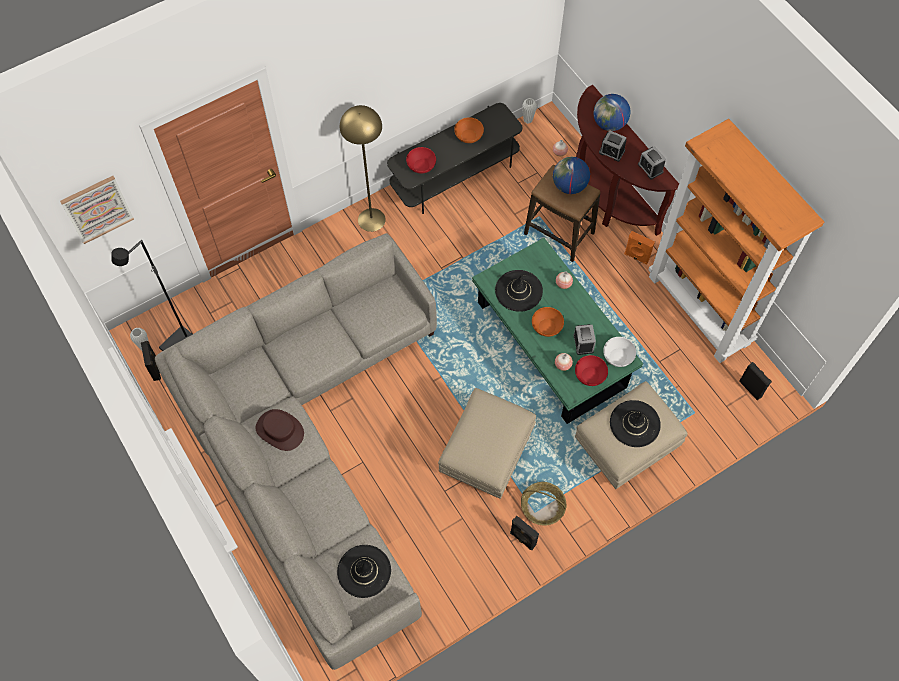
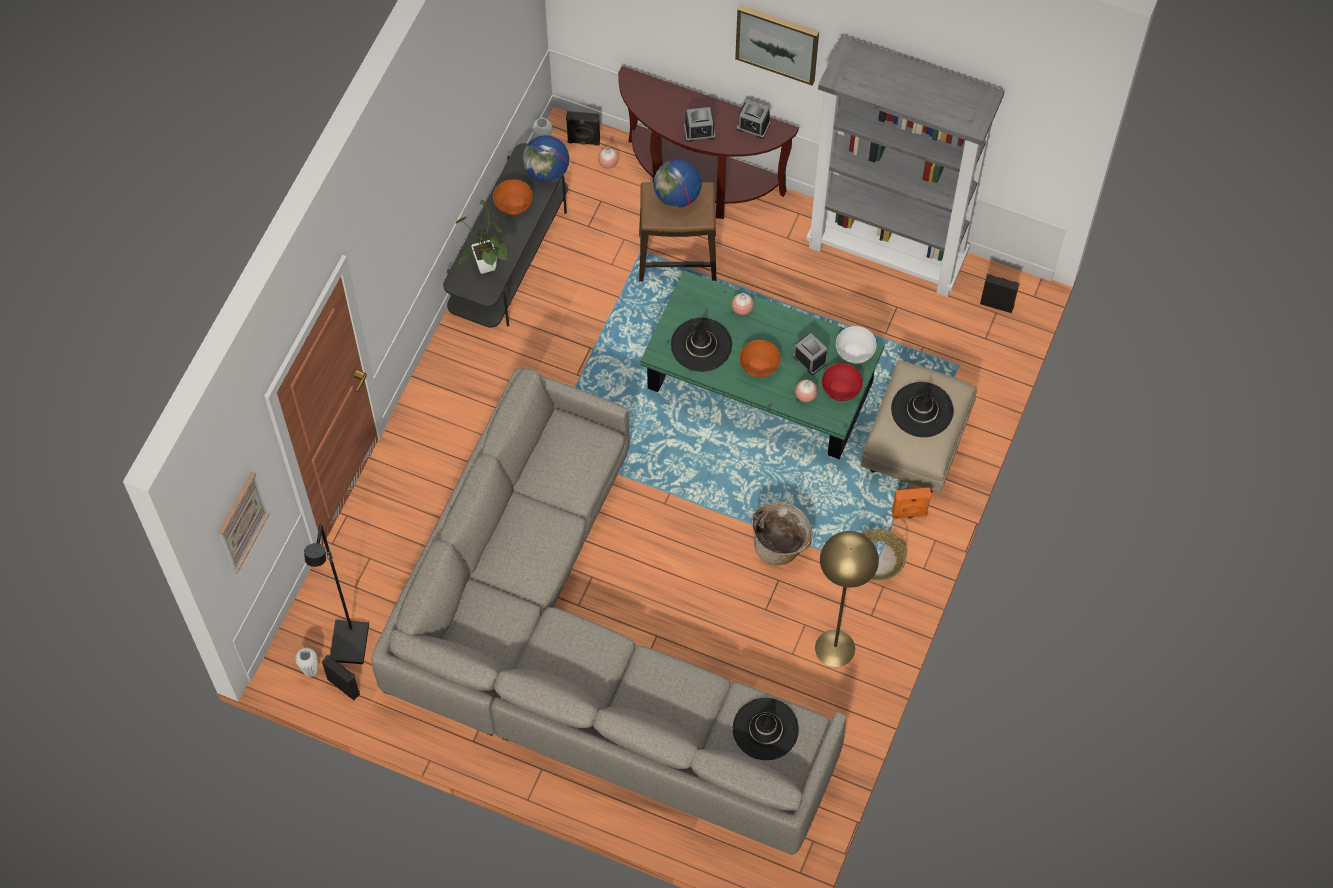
camera: 35 degrees left, 0 degrees up
(280, 430) = (565, 649): brown hat -> none
(371, 219) = (455, 368): yellow floor lamp -> yellow floor lamp (835, 648)
(421, 166) = (487, 270): red bowl -> potted plant
(485, 456) = (780, 546): beige ottoman -> basket
(522, 539) = (881, 606): black speaker -> black speaker (583, 141)
(609, 124) = (673, 101): globe -> globe (547, 171)
(636, 257) = (780, 234): orange speaker -> orange speaker (909, 514)
(687, 107) = (777, 43): none -> picture
(700, 310) = (888, 252): orange bookcase -> grey bookcase

